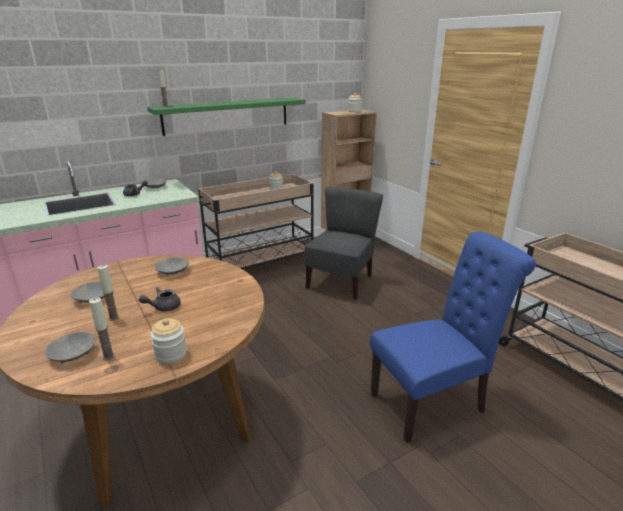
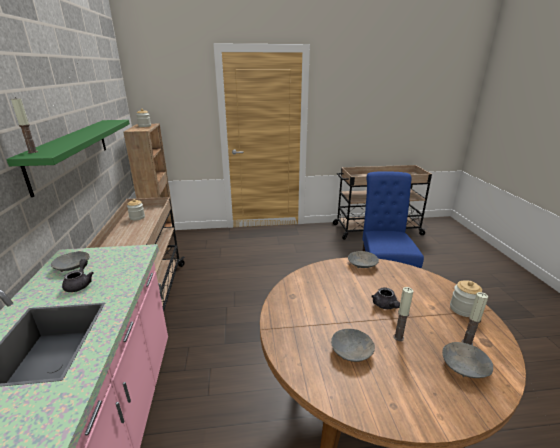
camera: 65 degrees left, 0 degrees up
(173, 271) = (312, 293): grey bowl -> grey bowl (362, 264)
(341, 282) = (231, 265): grey chair -> none

